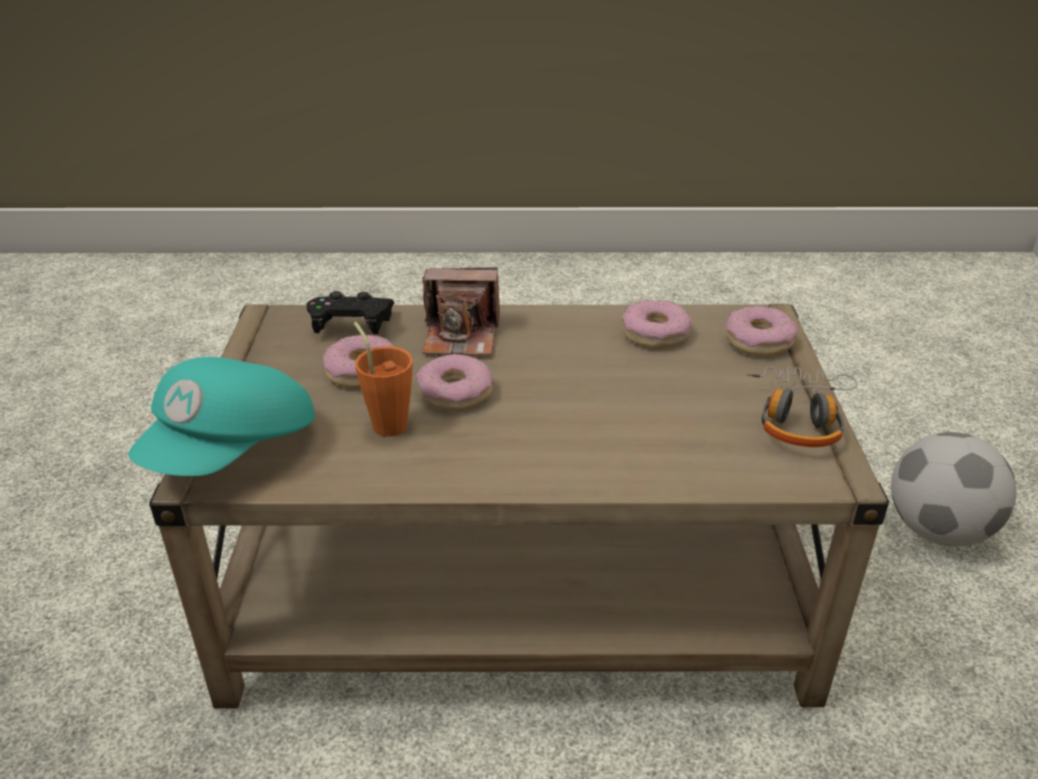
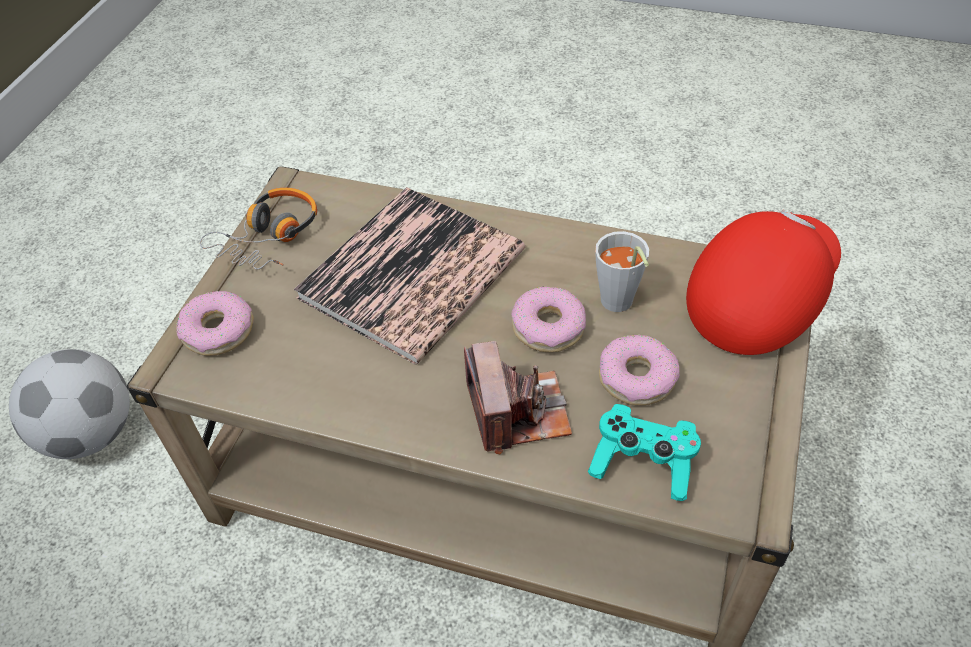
camera: 160 degrees left, 15 degrees up
(234, 450) = (757, 298): turquoise cap -> red cap
(352, 326) = (643, 462): black game controller -> turquoise game controller
(387, 421) = (618, 305): orange cup -> grey cup
(461, 336) = (517, 412): camera -> camera turned 60 degrees clockwise
(617, 412) = (412, 274): none -> book
(654, 333) = (309, 368): donut -> none

